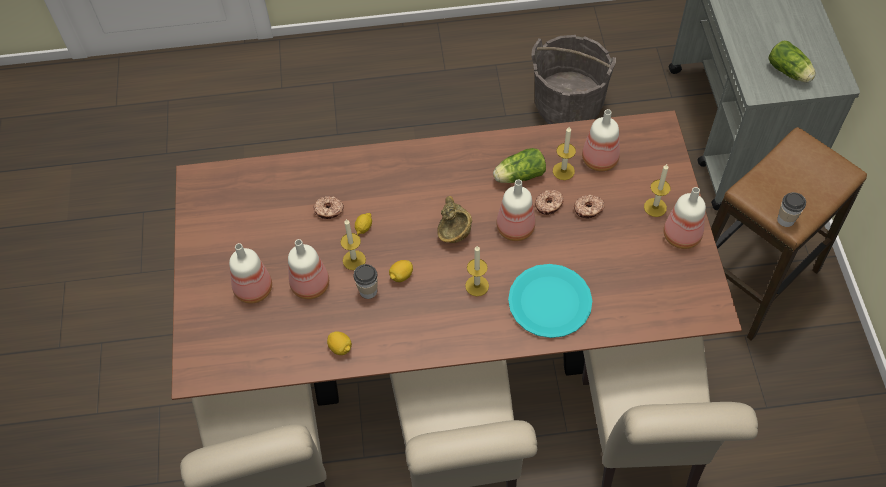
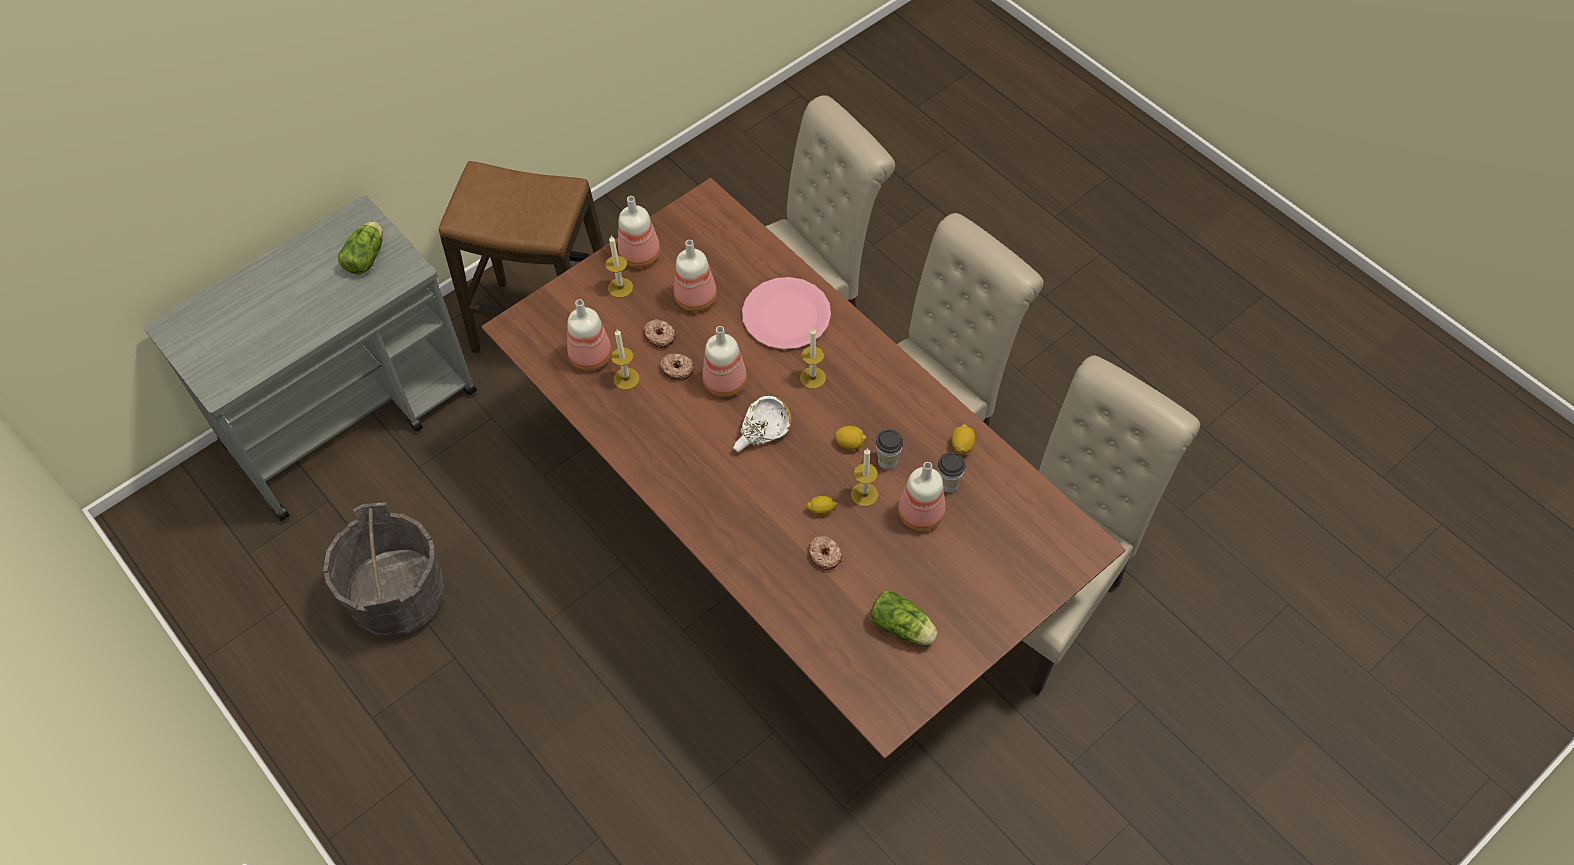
camera: 125 degrees left, 0 degrees up
(253, 290) = (967, 560): bottle -> bottle (697, 297)
(451, 225) = (761, 435): brown bowl -> white bowl
(518, 176) = (659, 413): lettuce -> lettuce (904, 628)
(549, 302) = (786, 315): turquoise plate -> pink plate
(786, 219) = (566, 193): cup -> cup (948, 483)

